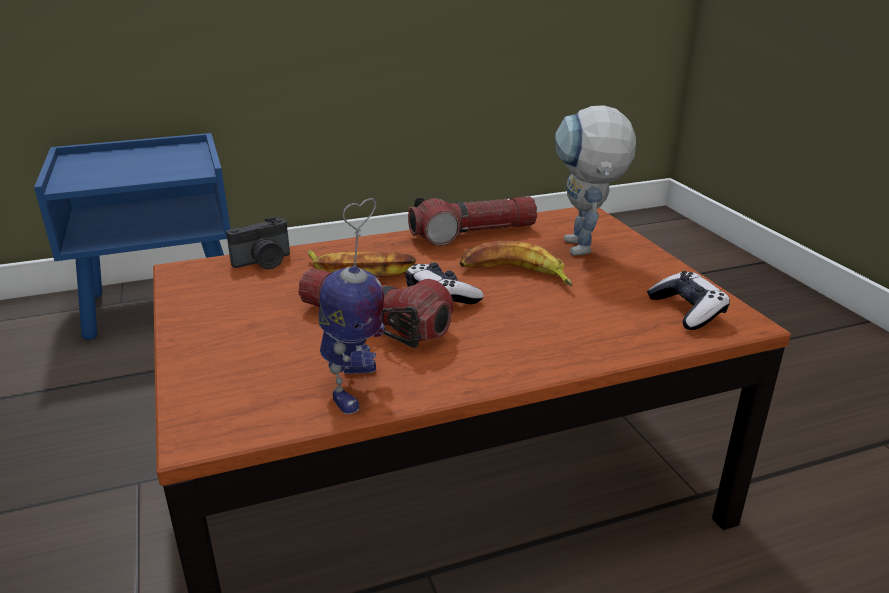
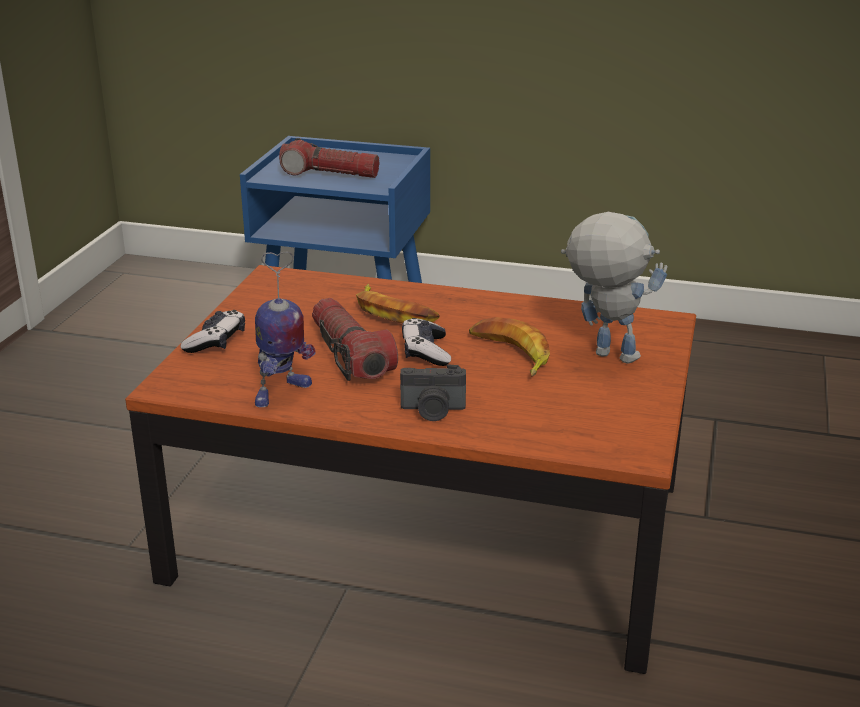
camera: 35 degrees right, 0 degrees up
(264, 262) = (333, 285): camera -> camera (433, 411)
(473, 234) = (529, 309): flashlight -> flashlight (329, 174)
(584, 252) = (602, 354): toy robot -> toy robot turned 90 degrees clockwise
(687, 311) = (606, 429): game controller -> game controller (216, 342)

